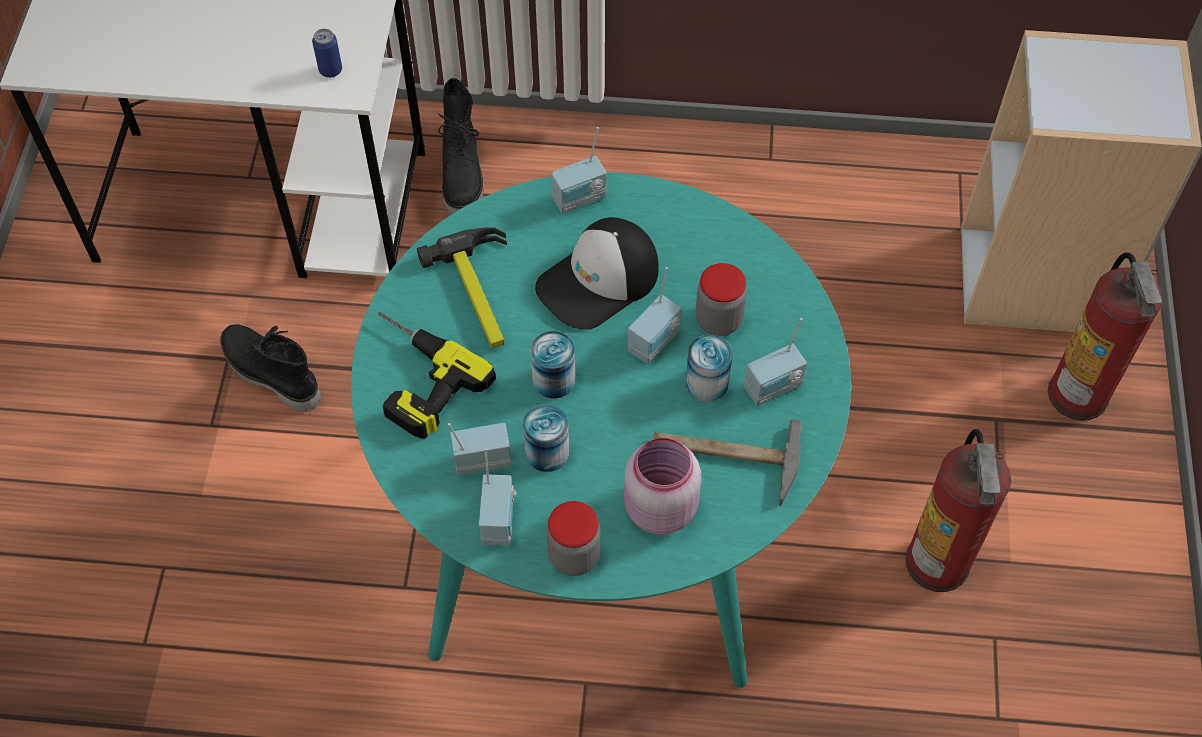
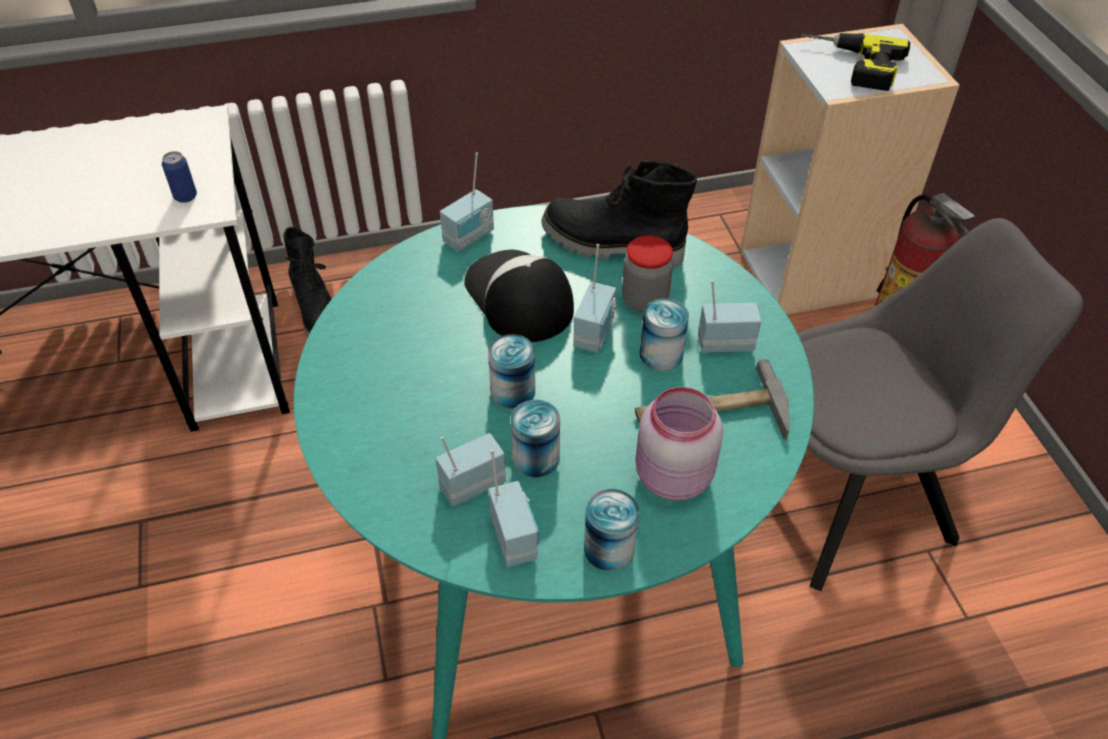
camera: 20 degrees left, 10 degrees down
(269, 375) = (187, 523): black boot -> black boot (611, 246)
(412, 378) = (367, 429): power drill -> power drill (849, 65)
(481, 294) = (407, 336): hammer -> none
(574, 556) = (609, 548): jar -> can
(599, 281) = (518, 297): cap -> cap turned 120 degrees clockwise
(774, 388) = (724, 342): radio -> radio turned 135 degrees counterclockwise
(938, 562) = (851, 503): fire extinguisher -> grey chair

